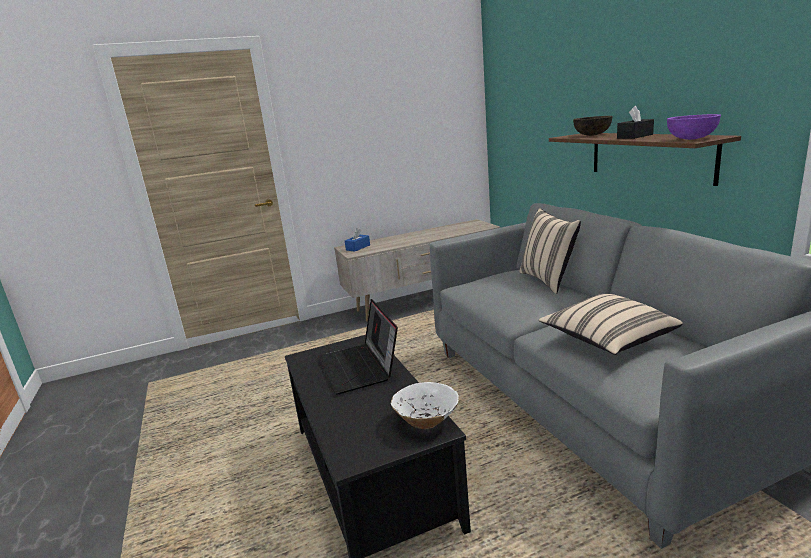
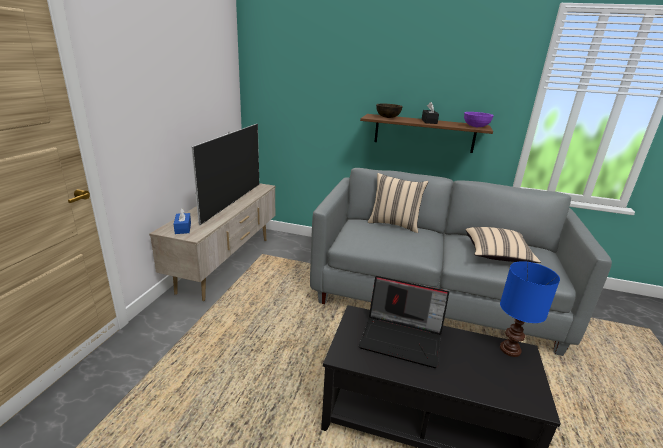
camera: 55 degrees left, 5 degrees up
(426, 421) = (510, 350): white bowl -> blue table lamp
(429, 235) = (232, 202): none -> television

